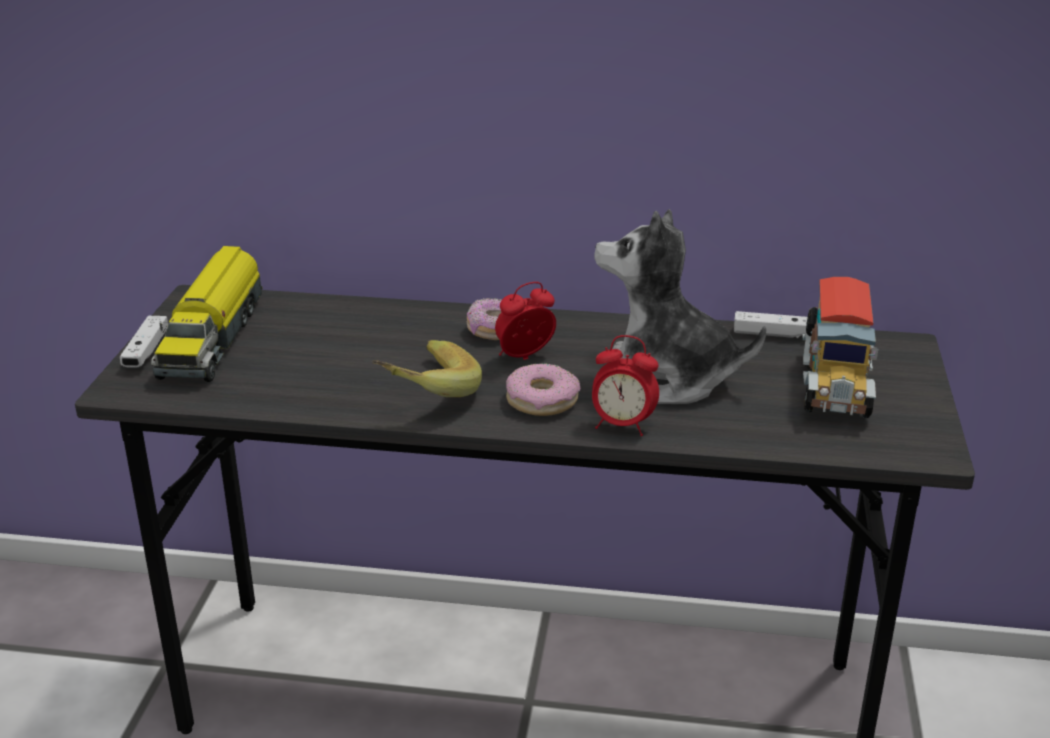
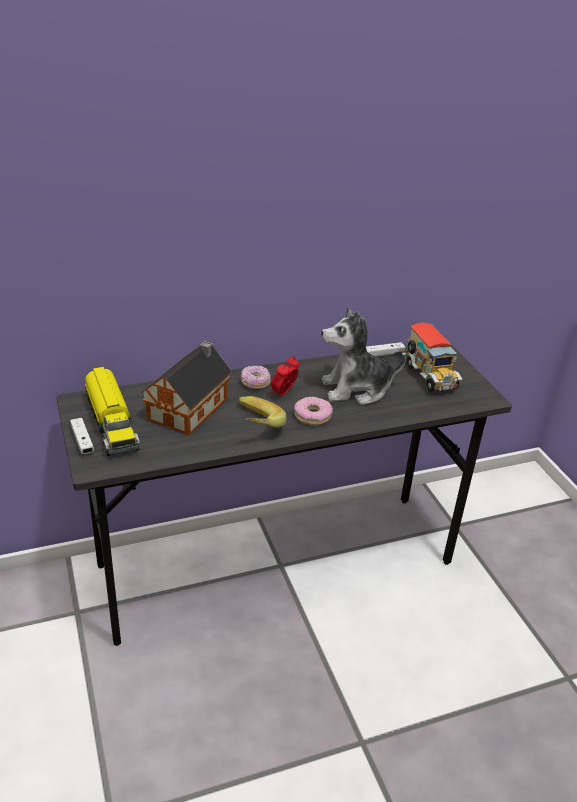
camera: 30 degrees left, 5 degrees up
(351, 343) = (190, 407): none -> toy house
(622, 426) = (359, 420): alarm clock -> none

